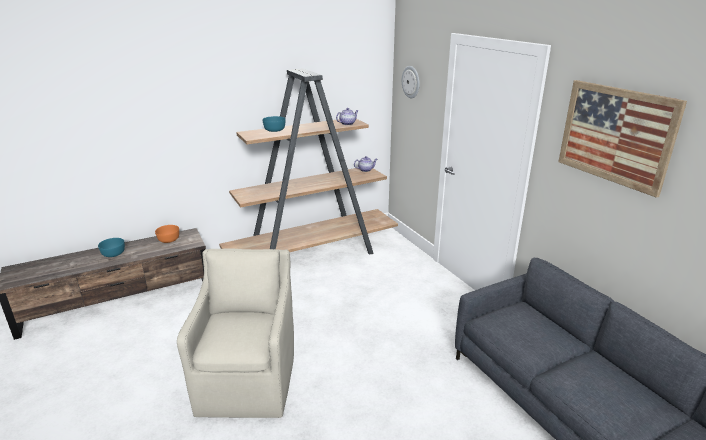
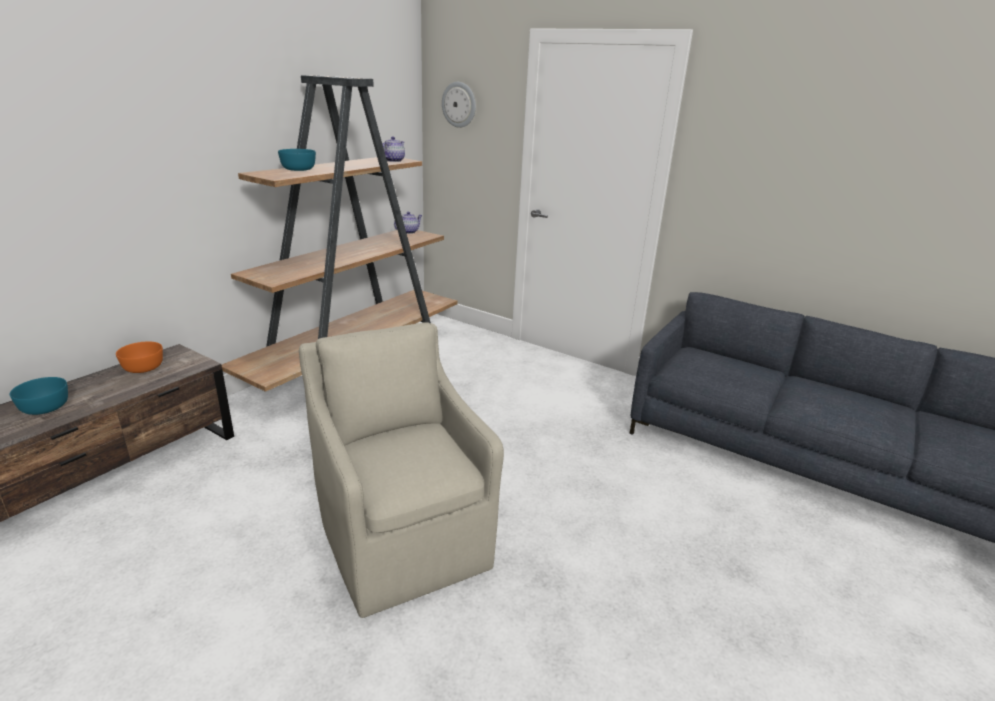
camera: 30 degrees left, 0 degrees up
(615, 135) = (790, 127): picture -> none

